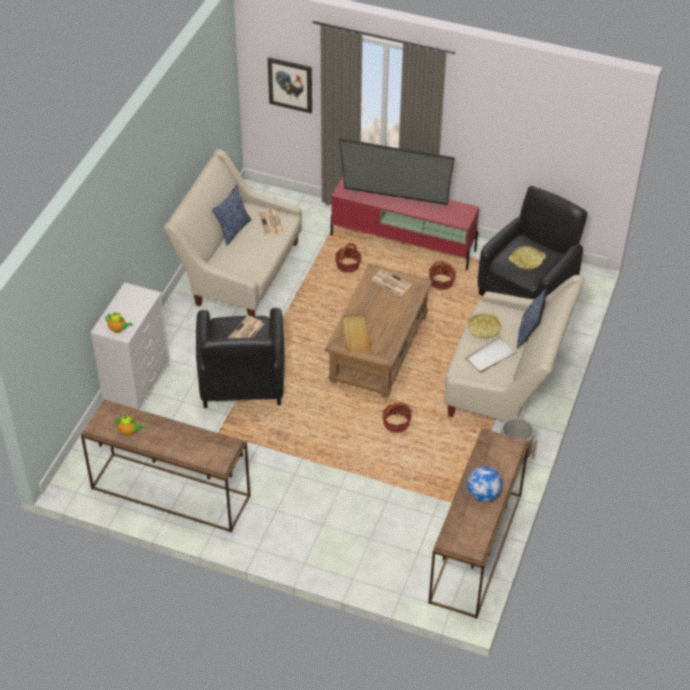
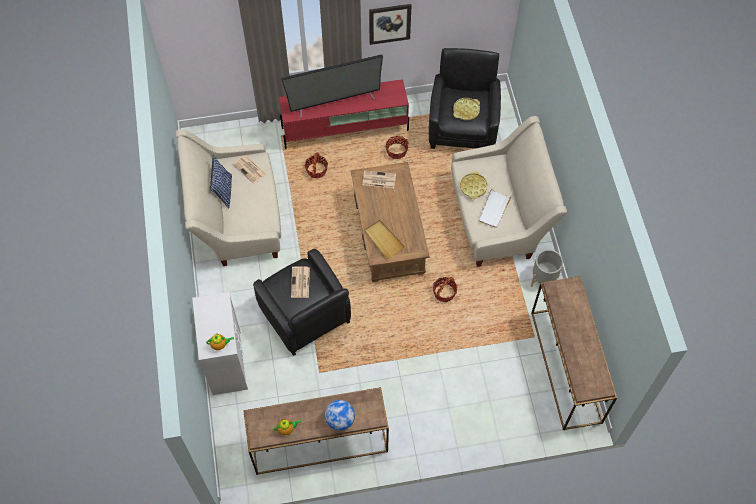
camera: 30 degrees left, 15 degrees up
(290, 84) = (211, 46): picture -> picture (389, 23)
(483, 494) = (580, 339): globe -> globe (340, 420)
(529, 334) = (508, 175): blue pillow -> none

